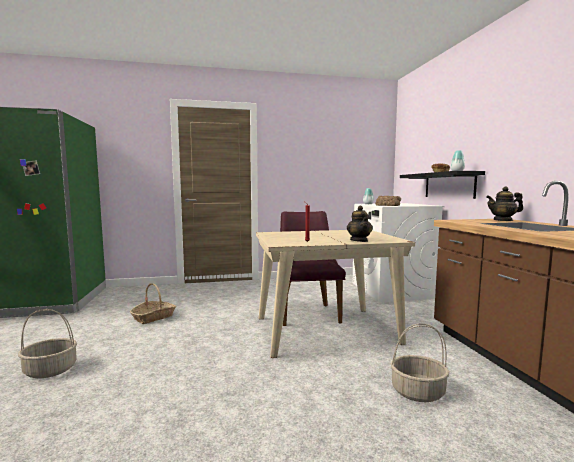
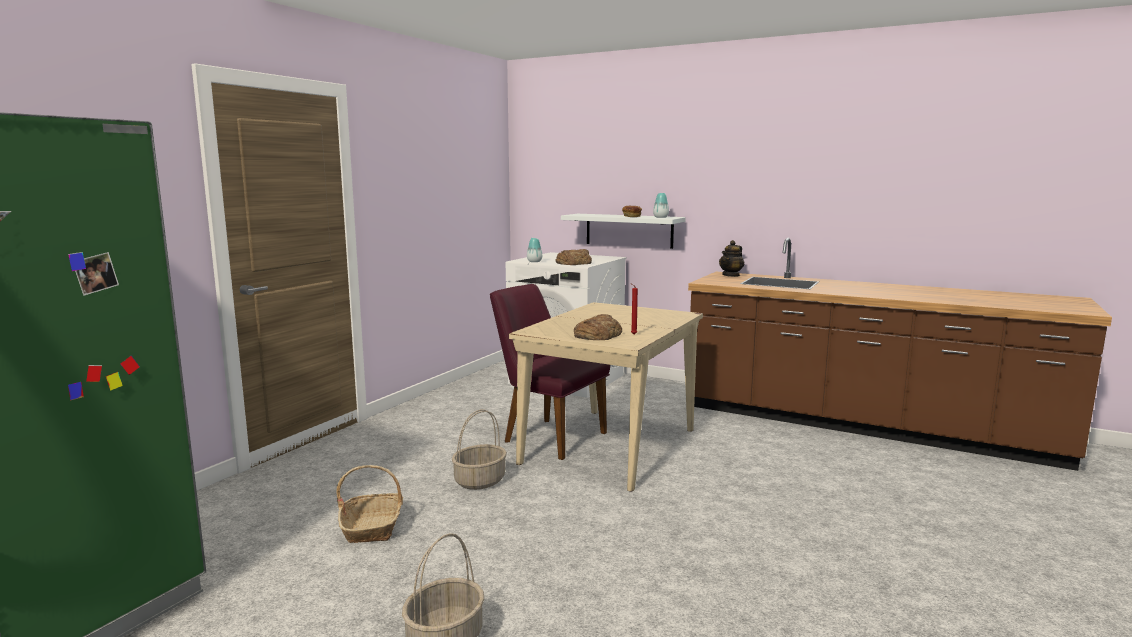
camera: 50 degrees left, 5 degrees up
(288, 238) = (598, 334): none -> bread
(359, 240) = (664, 322): teapot -> none
(418, 391) = (769, 459): basket -> basket (480, 481)
(449, 185) = (629, 230): black shelf -> white shelf

